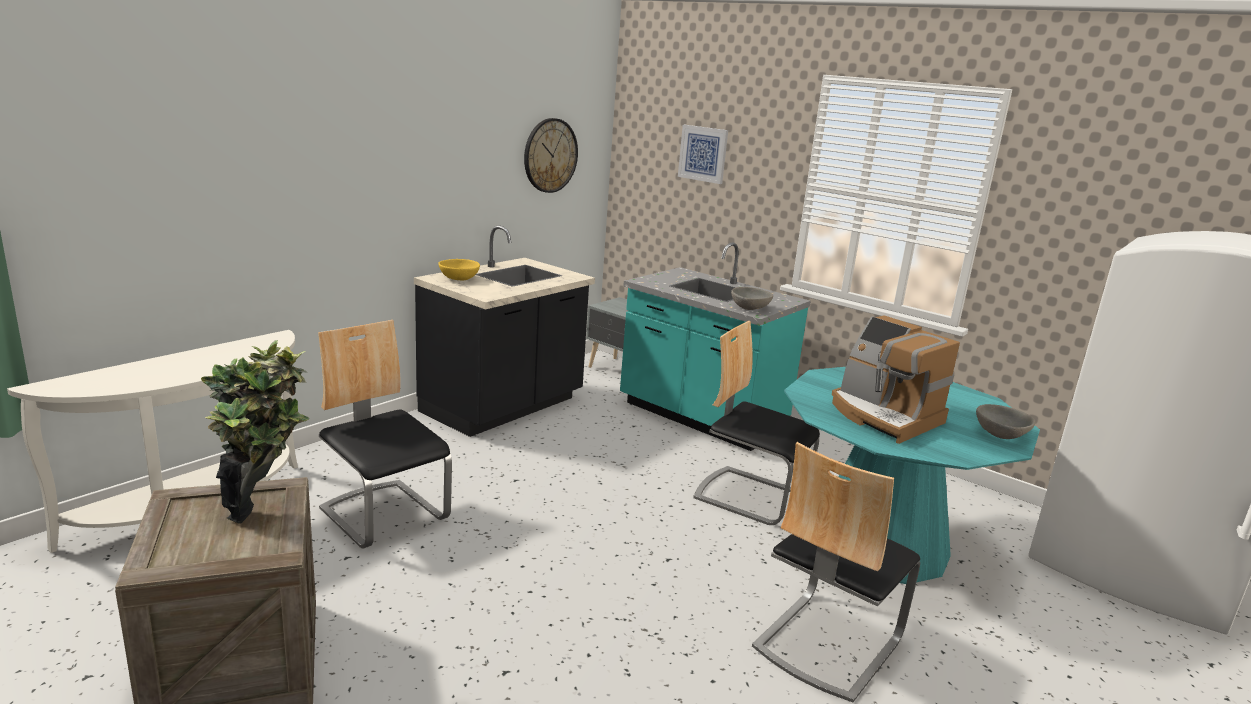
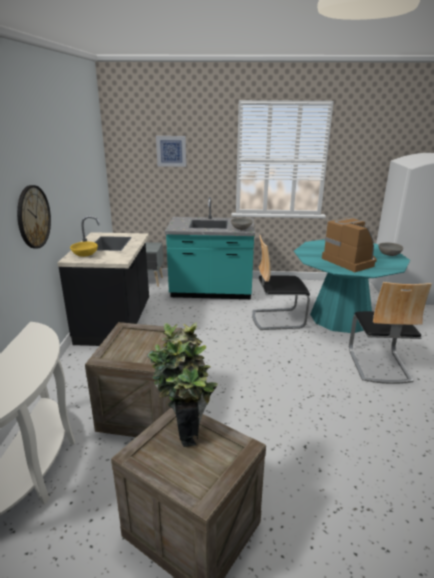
camera: 35 degrees left, 5 degrees up
(384, 514) = (142, 408): chair -> crate
(550, 155) = (88, 166): wall clock -> wall clock (33, 217)
(883, 416) = (350, 261): coffee machine -> coffee machine turned 135 degrees counterclockwise

